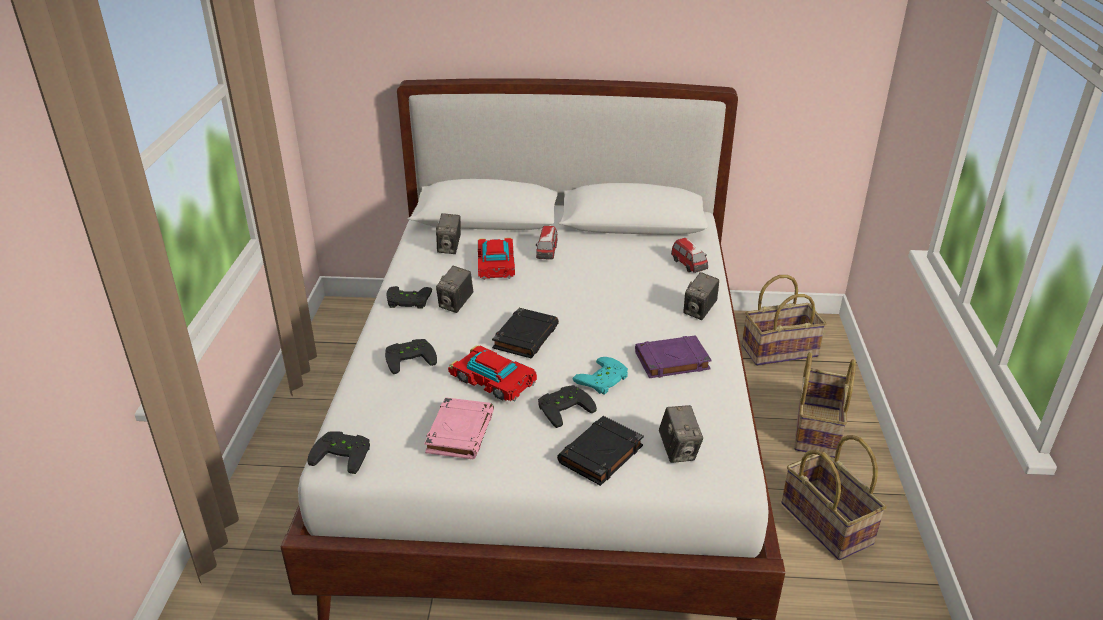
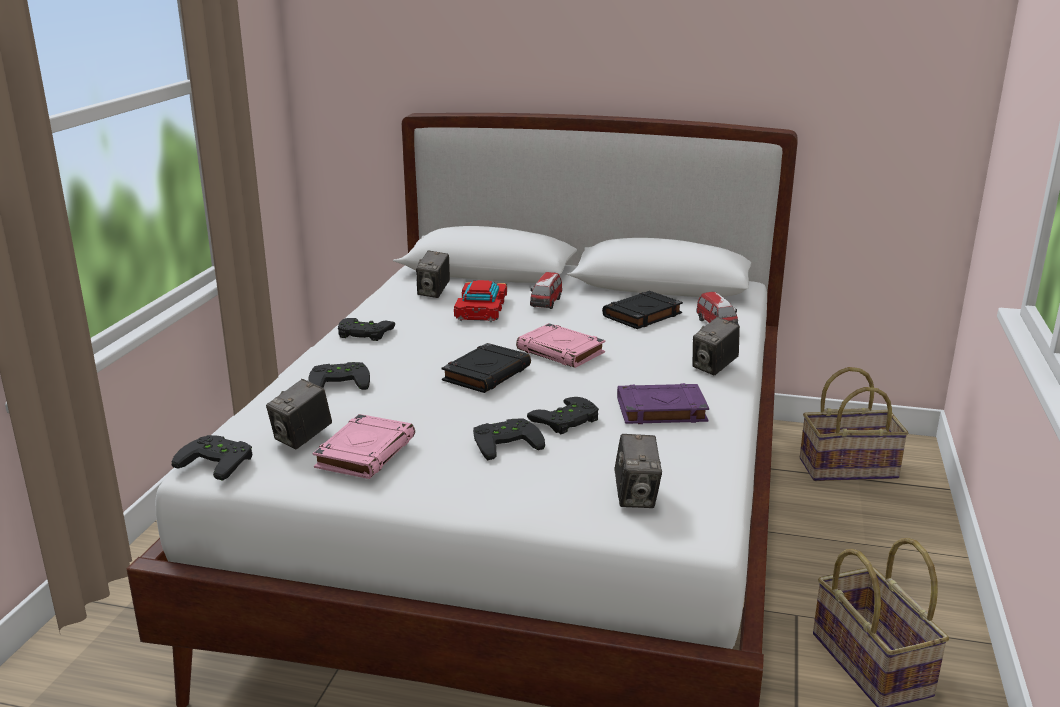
camera: 10 degrees right, 10 degrees down
(456, 304) = (417, 340): camera -> camera (302, 438)
(492, 380) = (427, 408): toy car -> none
(577, 306) = (561, 351): none -> pink book
(600, 455) = (532, 491): black book -> black book (642, 315)
(604, 380) = (567, 421): turquoise game controller -> black game controller
(816, 429) = (879, 556): basket -> none

